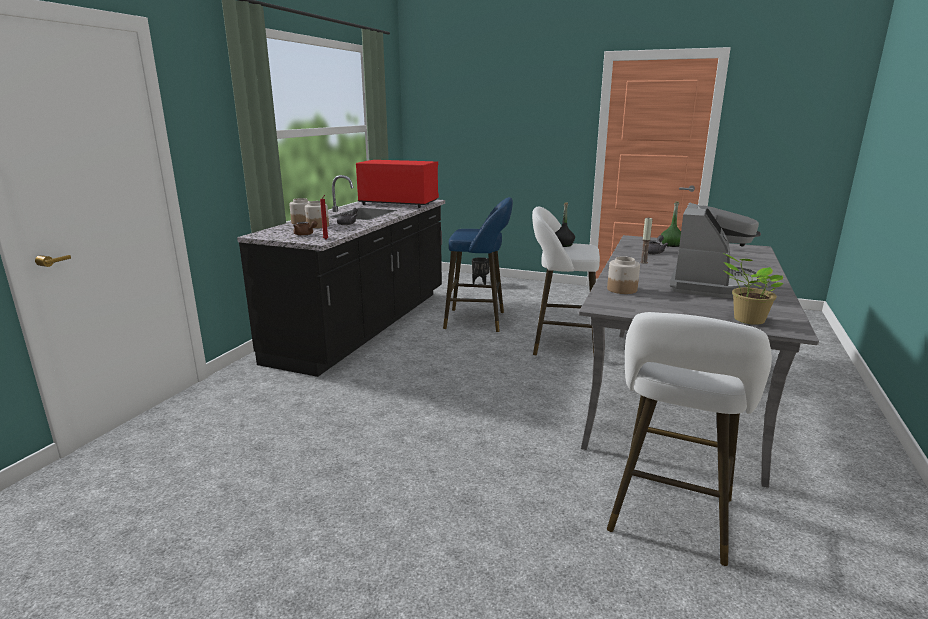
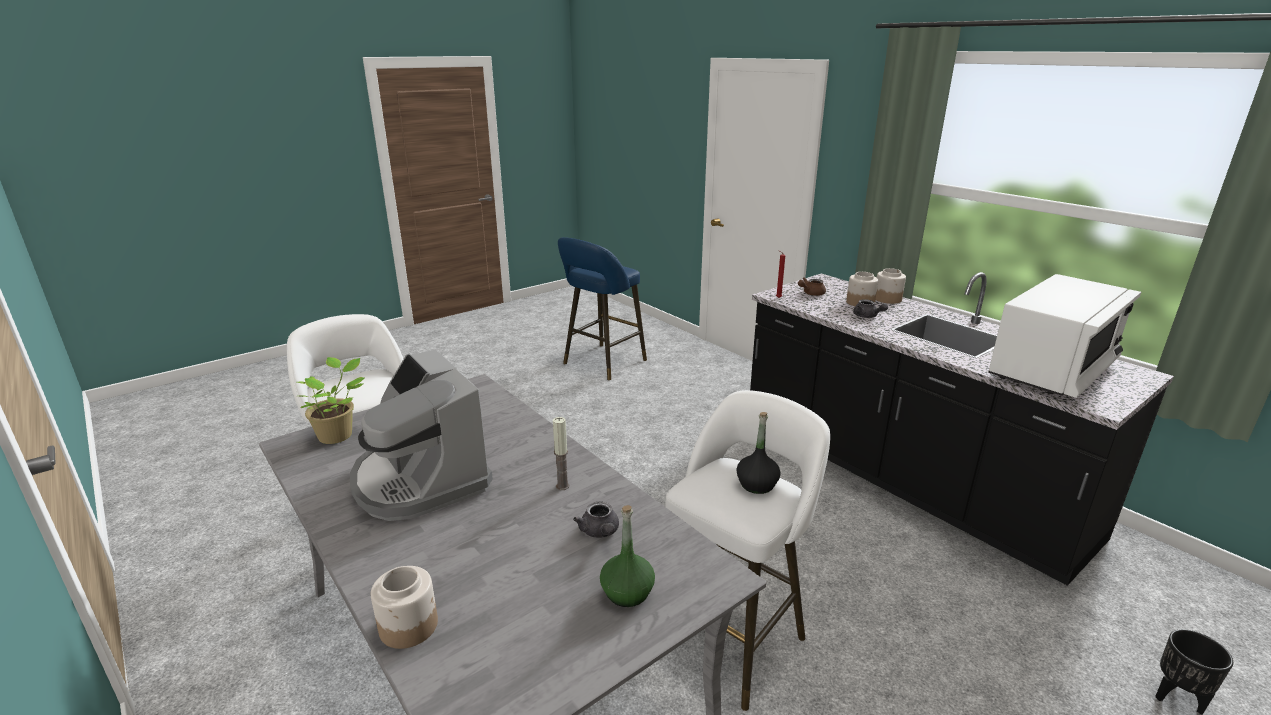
camera: 120 degrees right, 5 degrees up
(398, 203) = (1052, 370): red microwave -> white microwave
(479, 320) = (889, 588): blue stool -> blue stool (602, 363)
(621, 289) = (496, 414): jar -> jar (409, 626)

